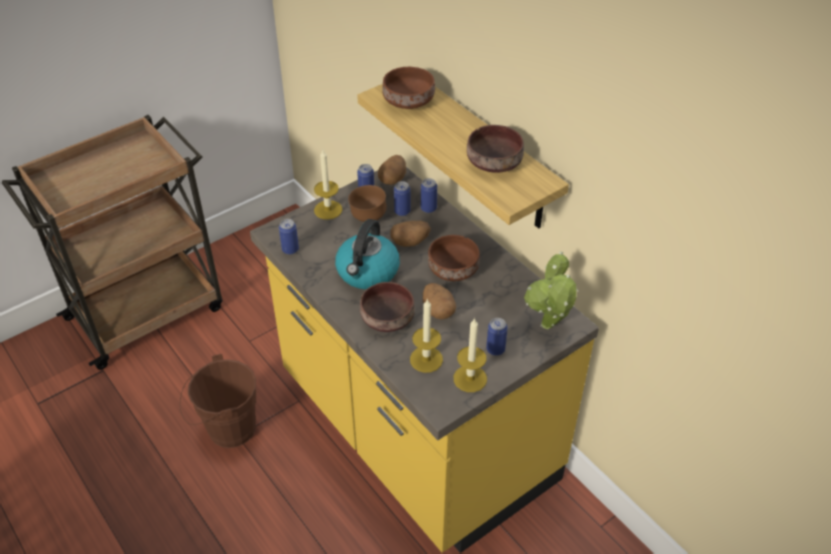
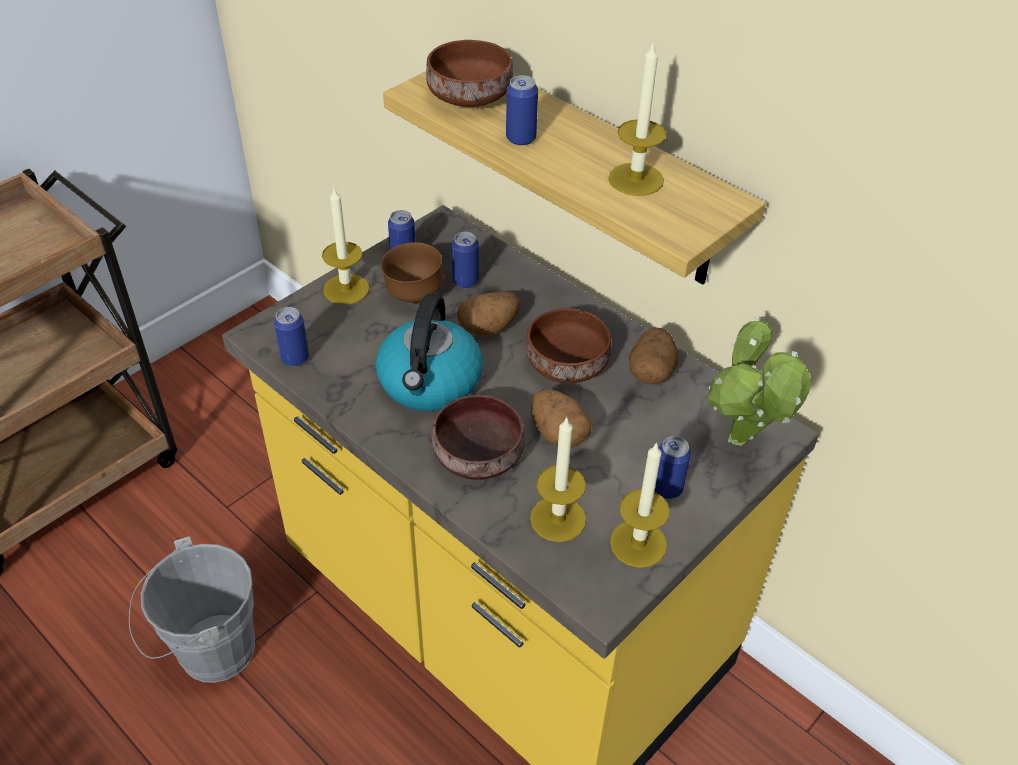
camera: 10 degrees left, 0 degrees up
(226, 429) = (208, 652): brown bucket -> grey bucket
(392, 179) = (440, 233): potato -> potato (651, 371)
(428, 208) = (506, 273): can -> can (521, 138)
(494, 163) = (636, 179): brown bowl -> candle

